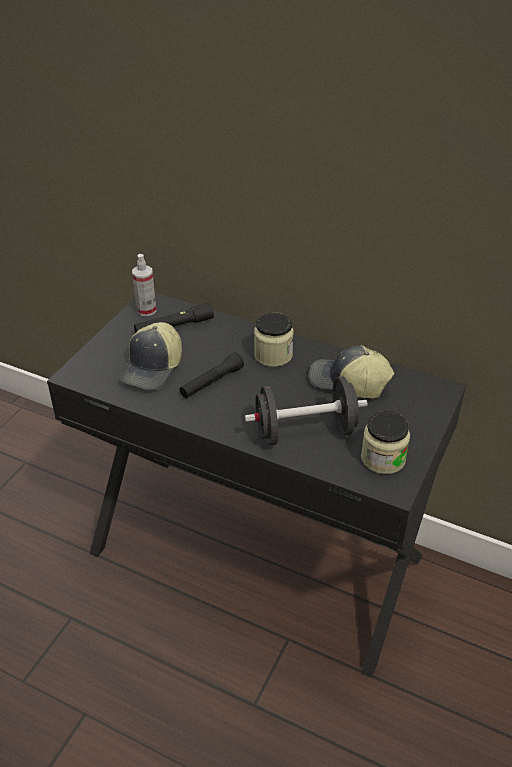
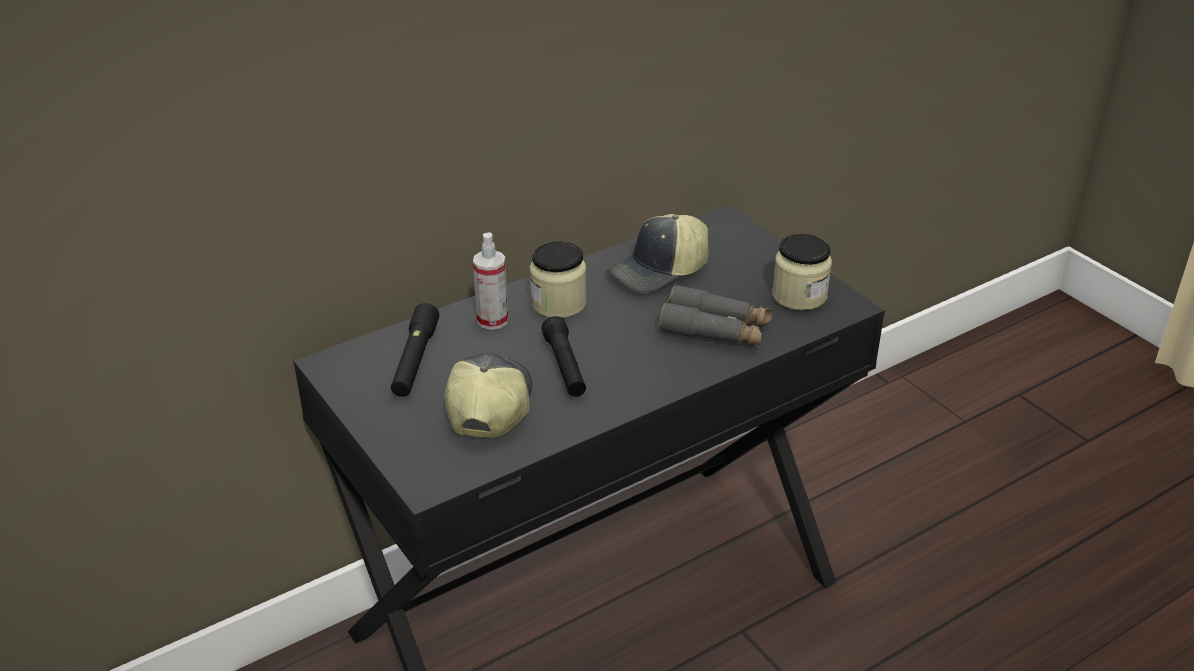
camera: 60 degrees left, 5 degrees down
(146, 310) = (349, 372): spray bottle -> spray bottle (492, 320)
(153, 368) = (488, 406): cap -> cap turned 135 degrees counterclockwise
(305, 431) = (715, 329): black dumbbell -> grey binoculars

